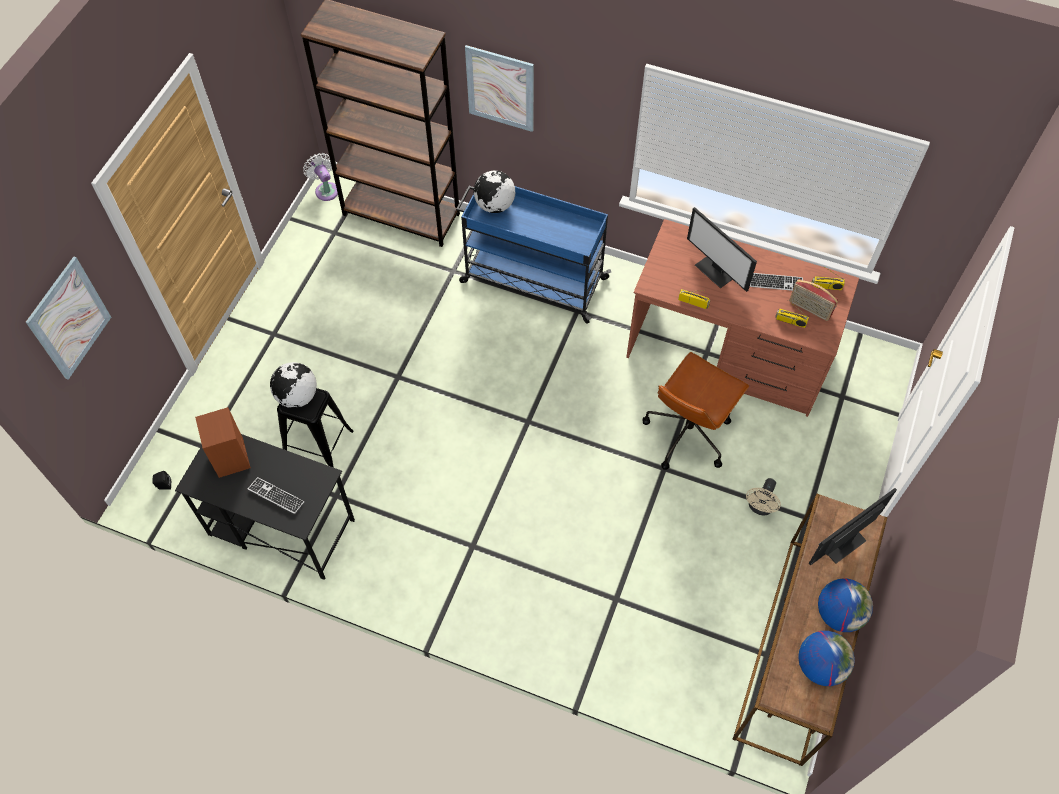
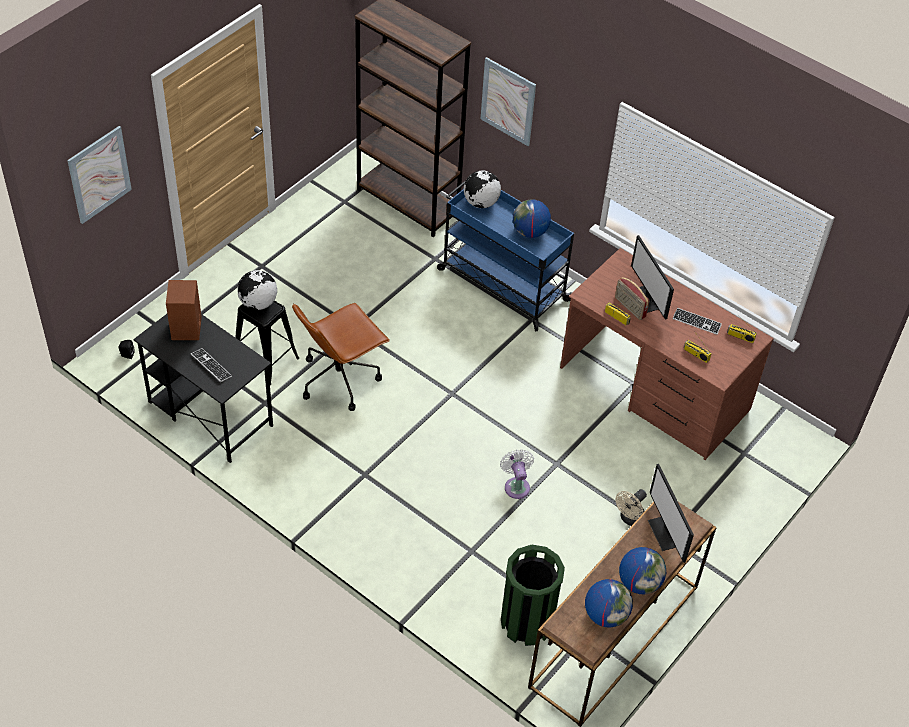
camera: 15 degrees right, 10 degrees down
(326, 189) = (350, 166): white fan -> white fan (516, 485)
(559, 225) = (530, 232): none -> globe
(687, 433) = (589, 442): brown office chair -> brown office chair (340, 378)
(702, 662) = (526, 622): none -> green trash can
(809, 309) = (717, 349): radio -> radio (629, 307)
(842, 543) = (666, 533): monitor -> monitor turned 90 degrees counterclockwise

